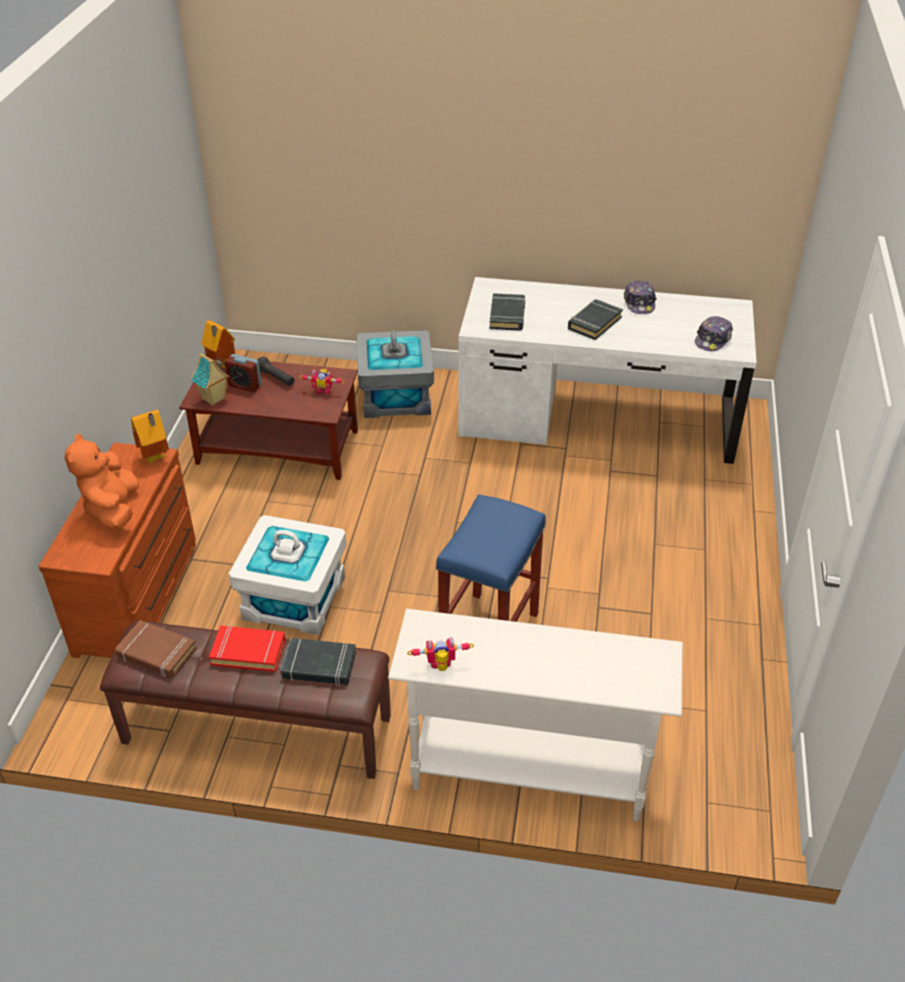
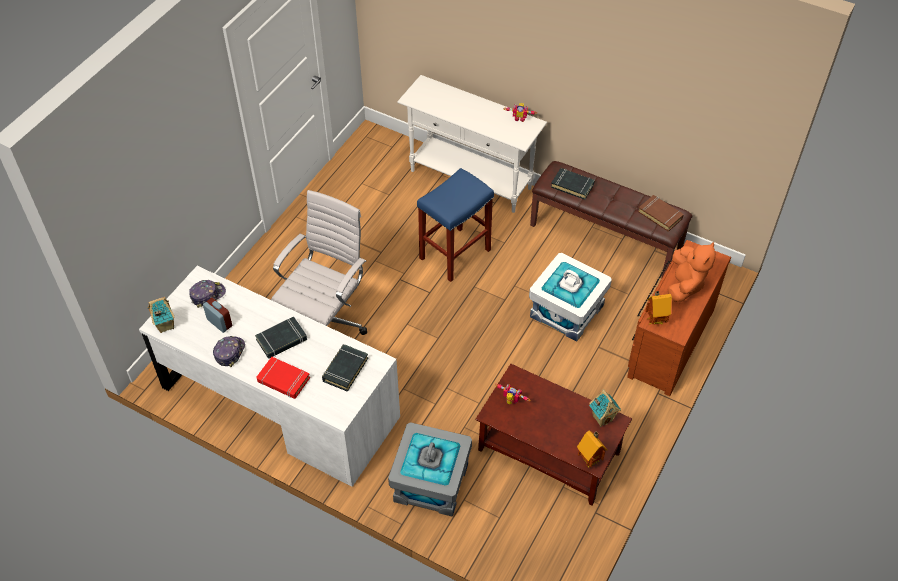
camera: 160 degrees left, 10 degrees up
(245, 385) = (574, 427): alarm clock -> alarm clock (219, 323)
(248, 652) = (609, 203): red book -> red book (283, 380)
(276, 378) = (546, 428): black flashlight -> none
(605, 501) = (326, 324): none -> white office chair
(728, 307) = (165, 325): none -> toy house

